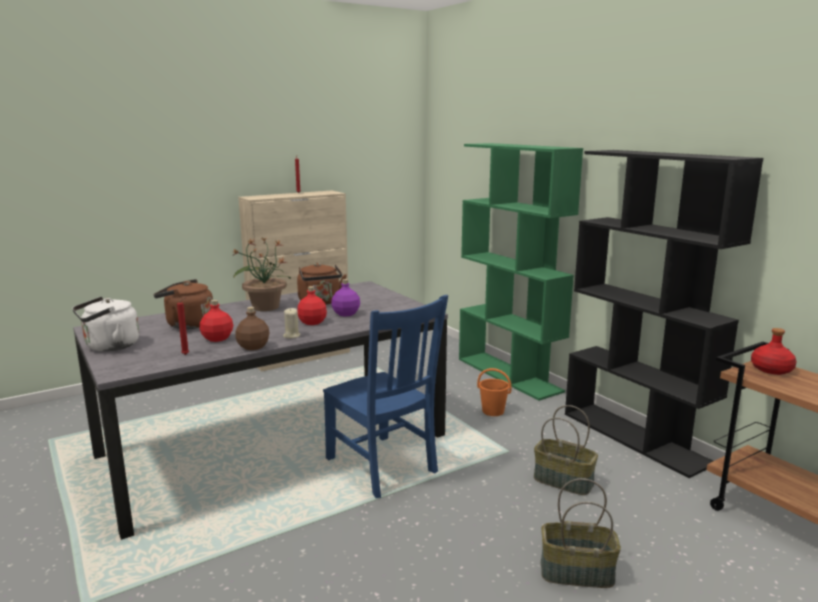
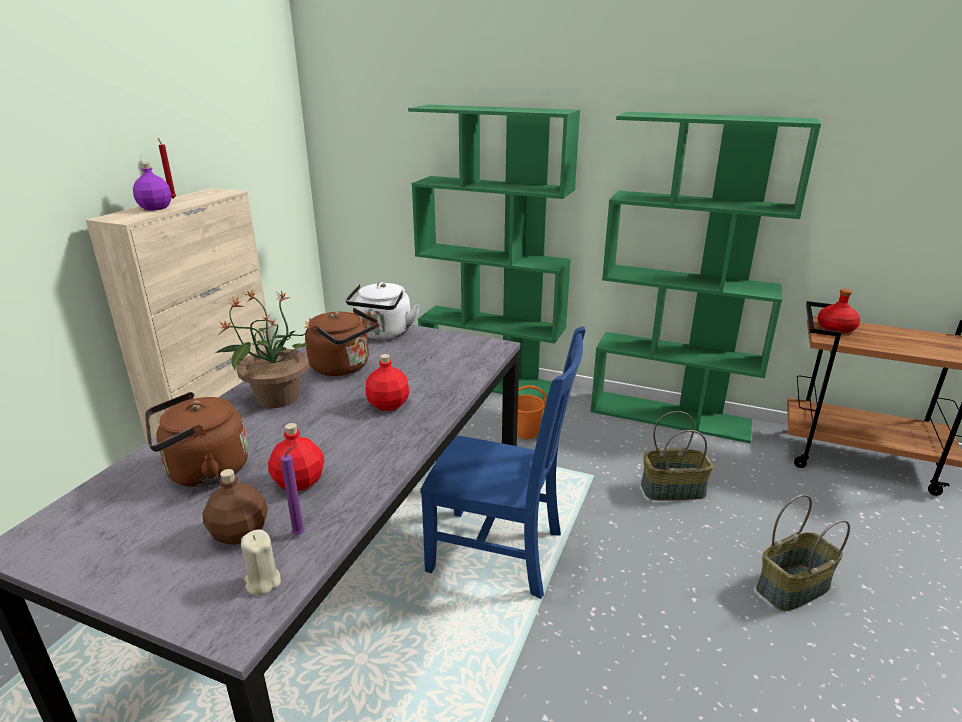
camera: 35 degrees left, 10 degrees up
(109, 347) = (127, 574): white kettle -> white kettle (383, 334)
(186, 355) = (301, 534): red candle -> purple candle
(253, 347) = (378, 477): brown bottle -> brown bottle (239, 533)
(291, 336) = (399, 438): beige candle -> beige candle (262, 582)
(346, 314) = (408, 376): purple bottle -> purple bottle (156, 208)
(636, 438) = (671, 416): black bookcase -> green bookcase

